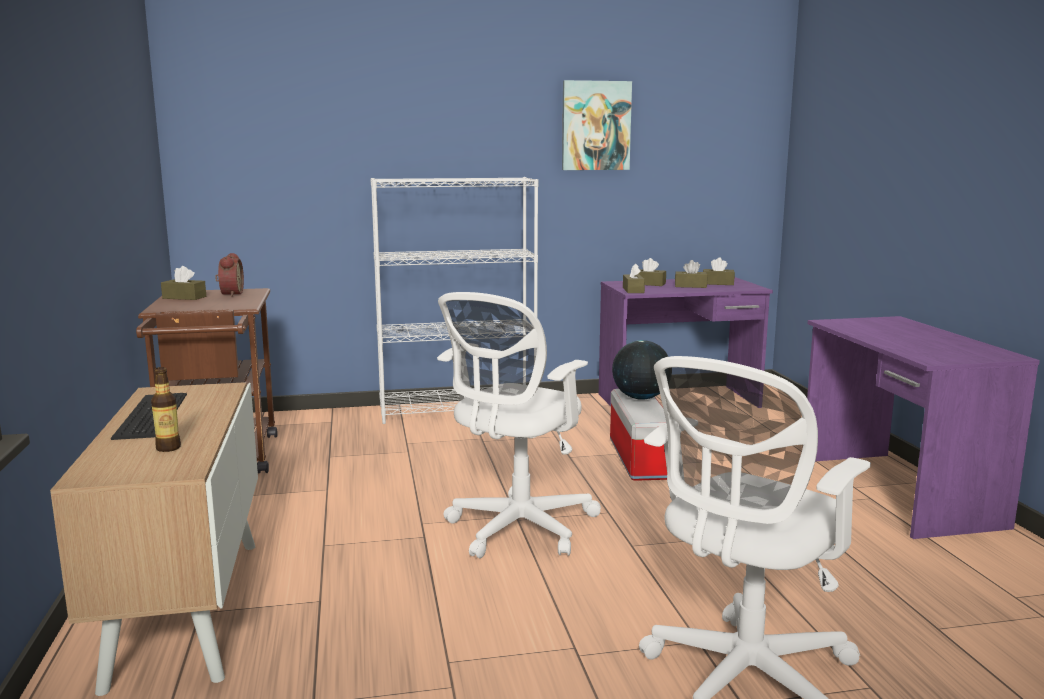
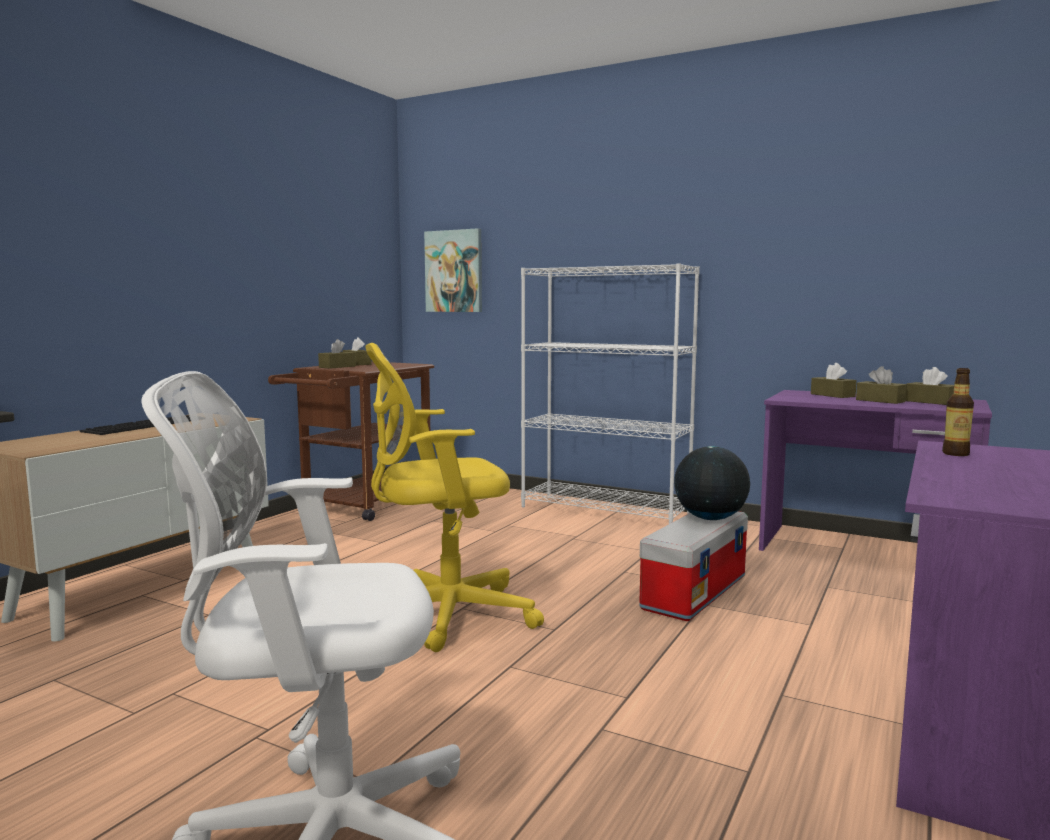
camera: 40 degrees right, 5 degrees down
(168, 448) = (79, 440): bottle -> bottle (956, 454)
(230, 294) = (391, 364): alarm clock -> none
(517, 530) = (442, 615): white office chair -> yellow office chair
(595, 126) = (786, 205): picture -> picture (454, 271)
(633, 290) = (789, 397): brown tissue box -> brown tissue box (337, 367)

